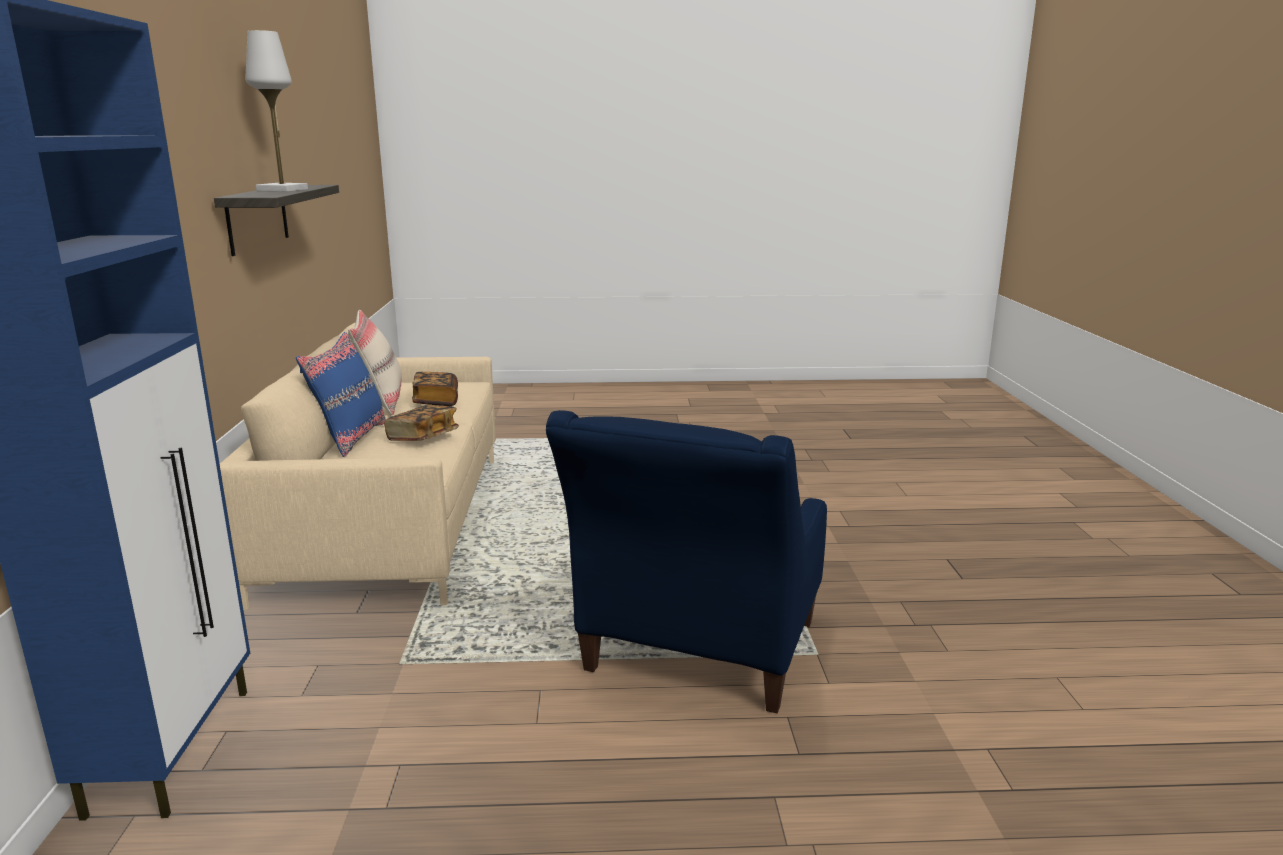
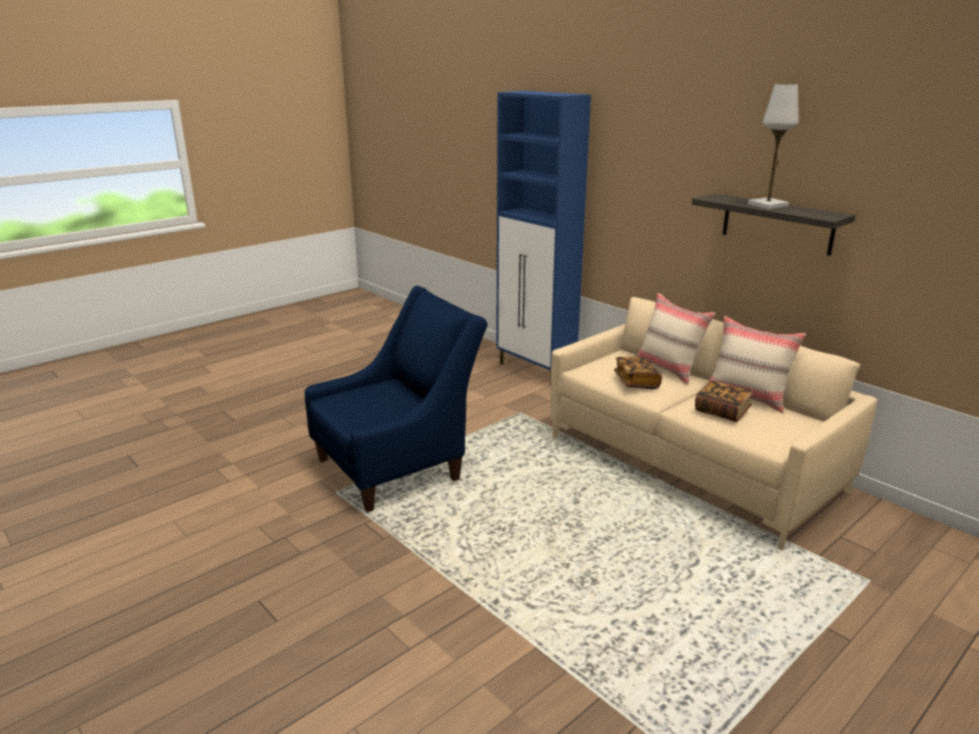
camera: 140 degrees right, 5 degrees up
(350, 438) = (669, 369): blue pillow -> beige pillow
(696, 655) = (398, 466): blue armchair -> blue armchair turned 75 degrees clockwise

